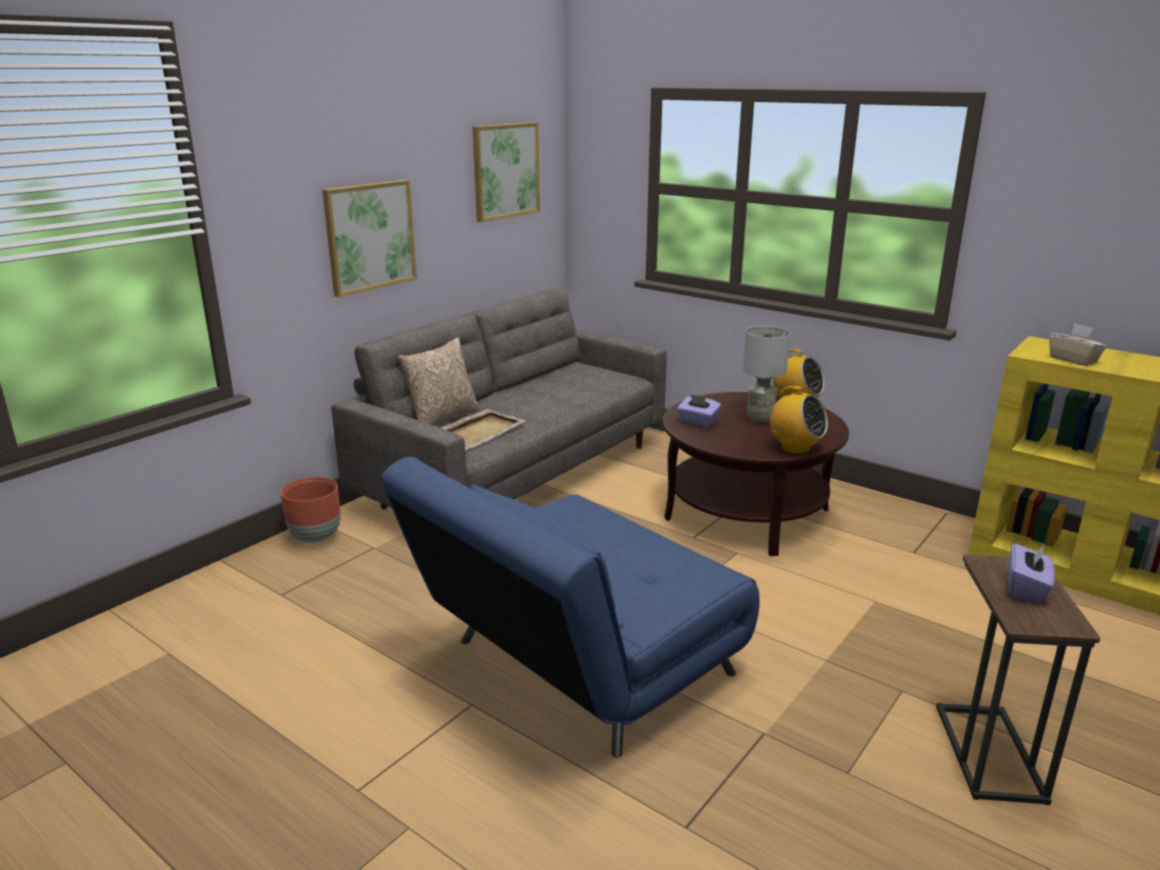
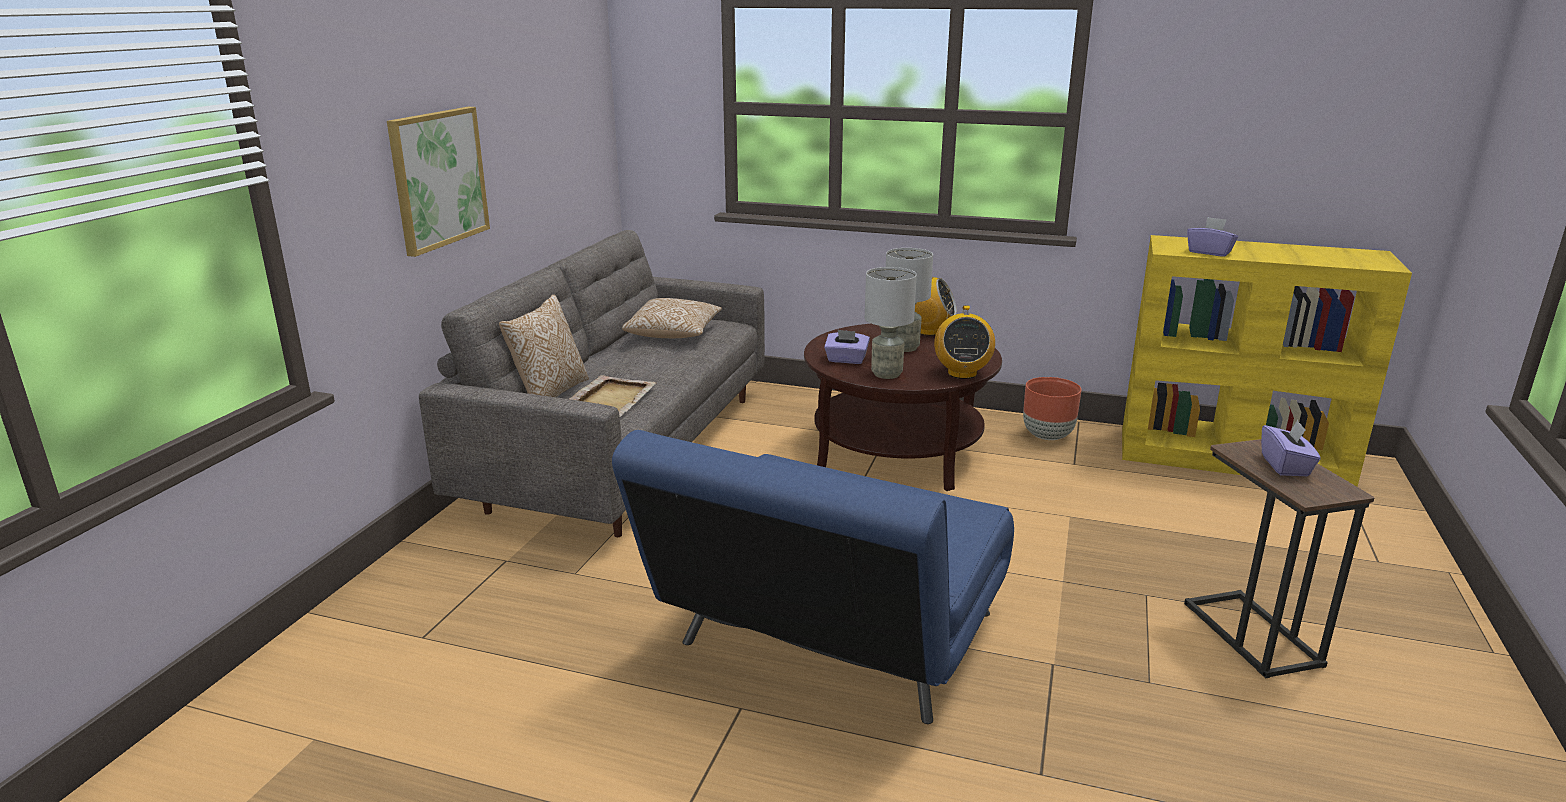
camera: 20 degrees left, 0 degrees up
(316, 537) = (422, 561): brown planter -> brown planter (1047, 436)
(505, 171) = (561, 94): picture -> none
(576, 381) = (673, 334): none -> pillow
(724, 440) = (887, 374): none -> grey table lamp
(795, 449) = (962, 373): radio -> radio turned 75 degrees clockwise
(1073, 360) = (1209, 252): beige tissue box -> purple tissue box

